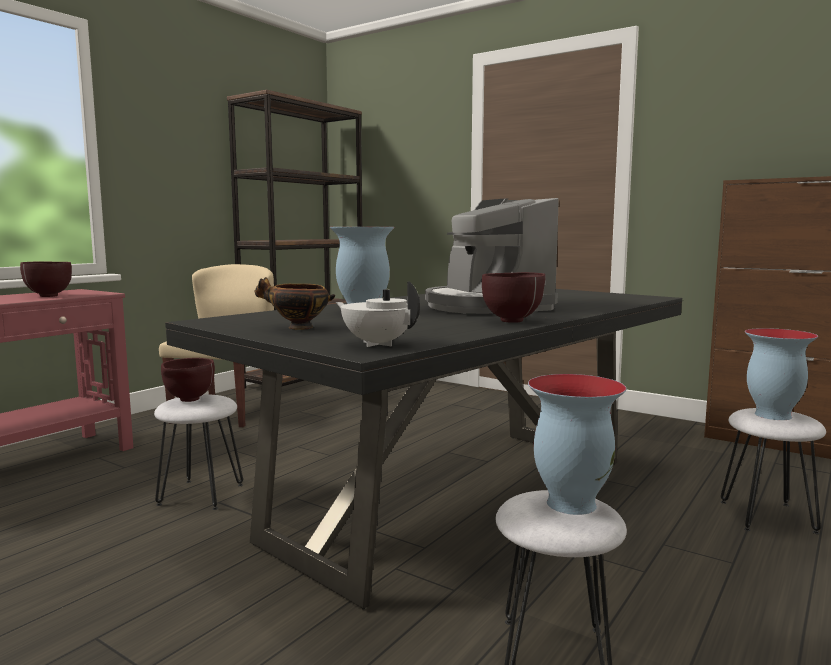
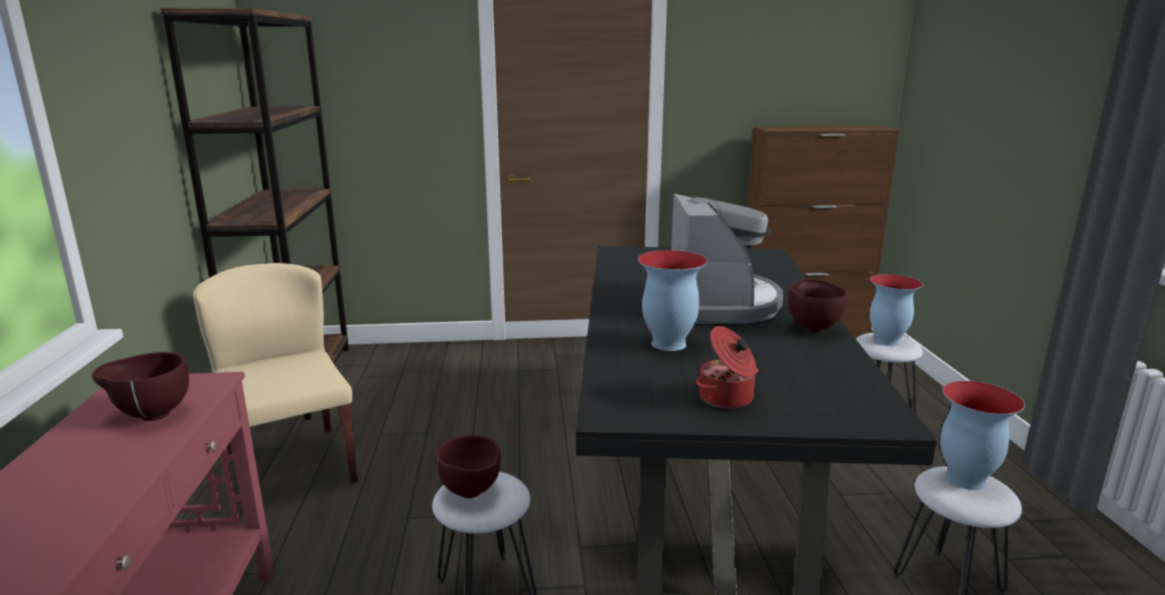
camera: 40 degrees left, 10 degrees up
(297, 328) = (727, 398): bowl -> cooking pot
(377, 344) = (860, 405): white teapot -> none
(485, 306) = (721, 304): coffee machine -> coffee machine turned 120 degrees counterclockwise

